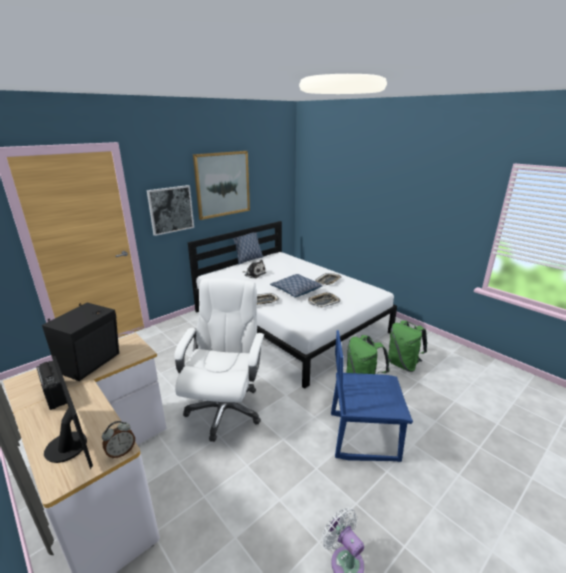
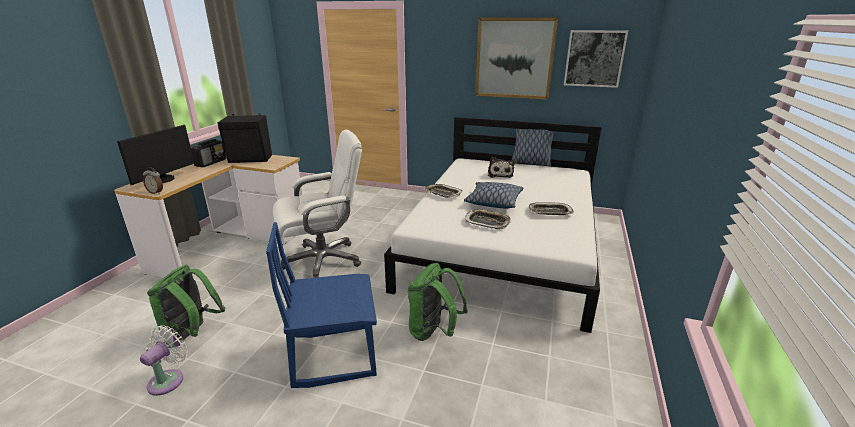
camera: 60 degrees right, 0 degrees up
(171, 209) = (444, 77): picture -> picture (594, 58)
(363, 436) = (334, 355): blue chair -> blue chair turned 75 degrees counterclockwise
(403, 364) = (511, 361): green backpack -> green backpack (192, 334)

